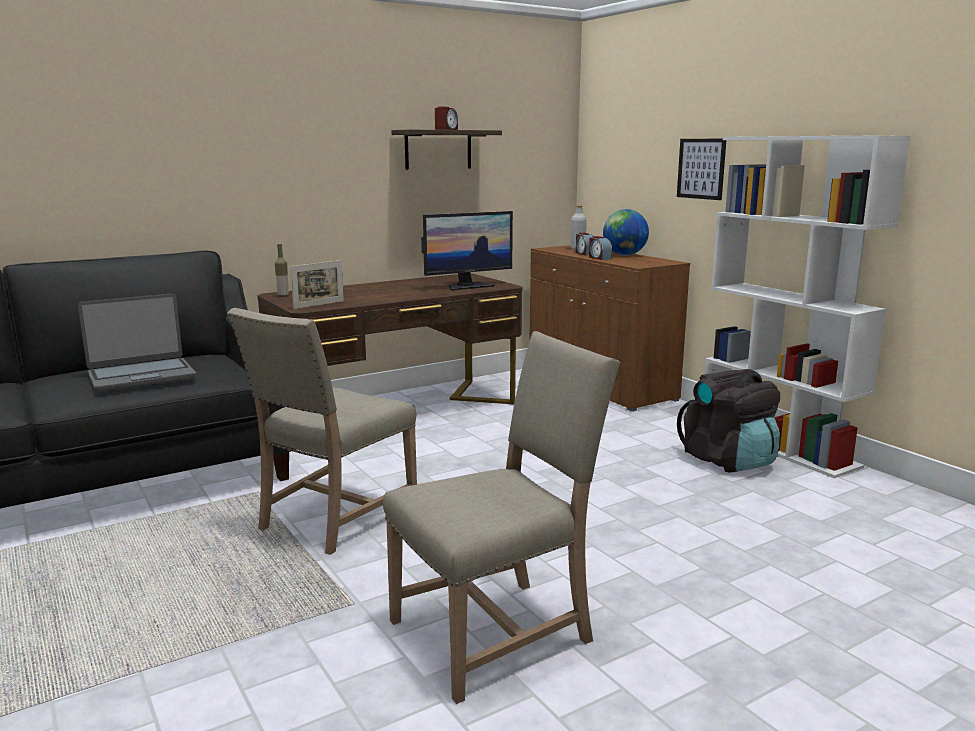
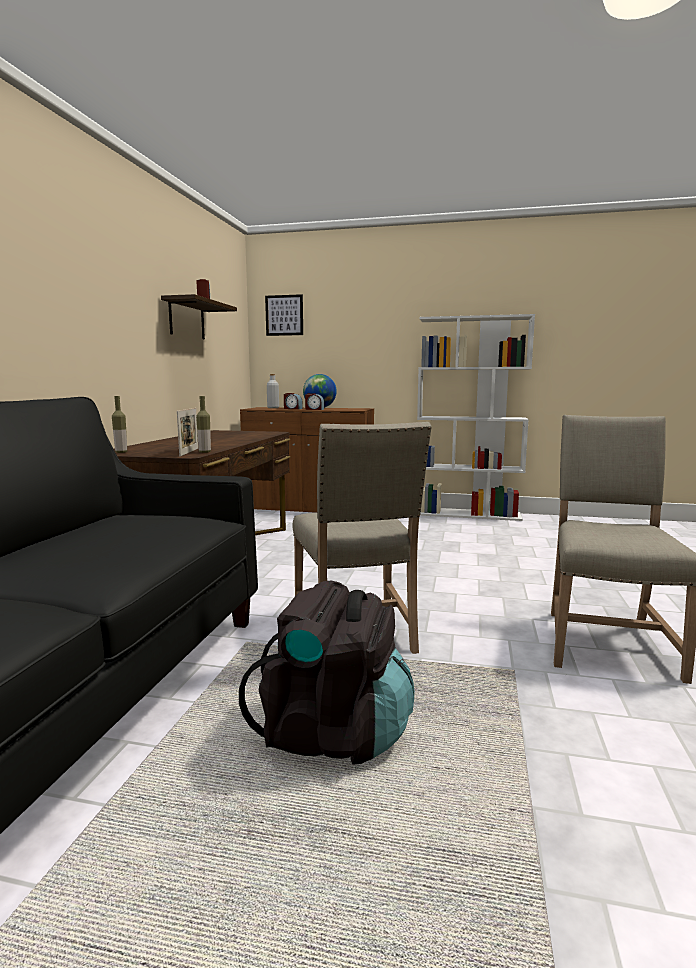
camera: 45 degrees left, 5 degrees down
(141, 376) = (132, 537): laptop -> none
(328, 307) = (204, 452): none -> bottle
(467, 286) = (250, 434): monitor -> none
(701, 168) = (376, 343): picture -> picture (284, 315)
(728, 460) = (467, 526): black backpack -> black backpack (333, 733)

